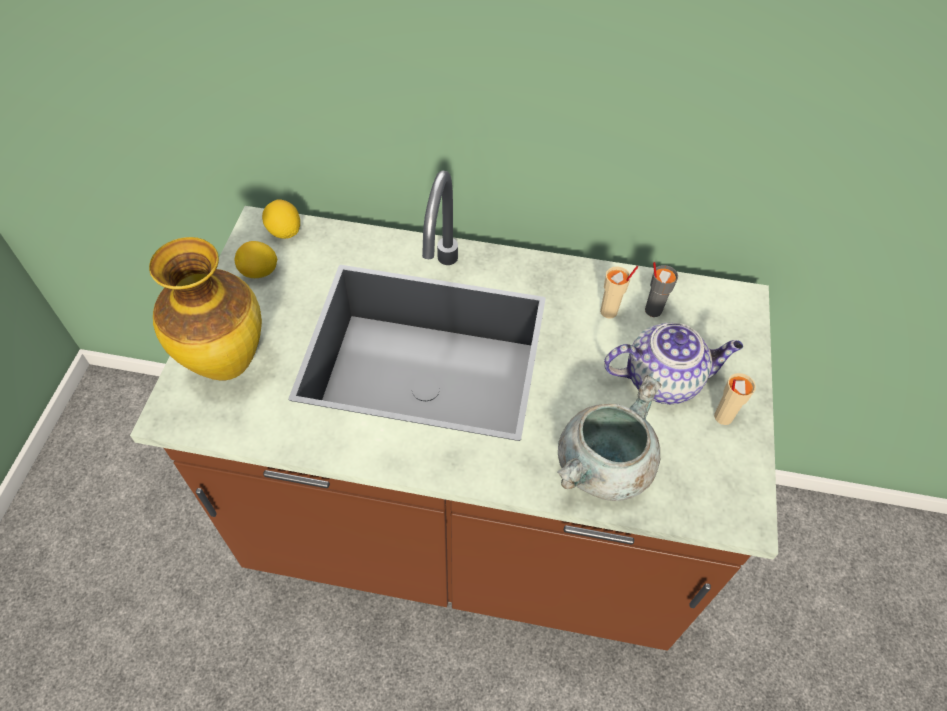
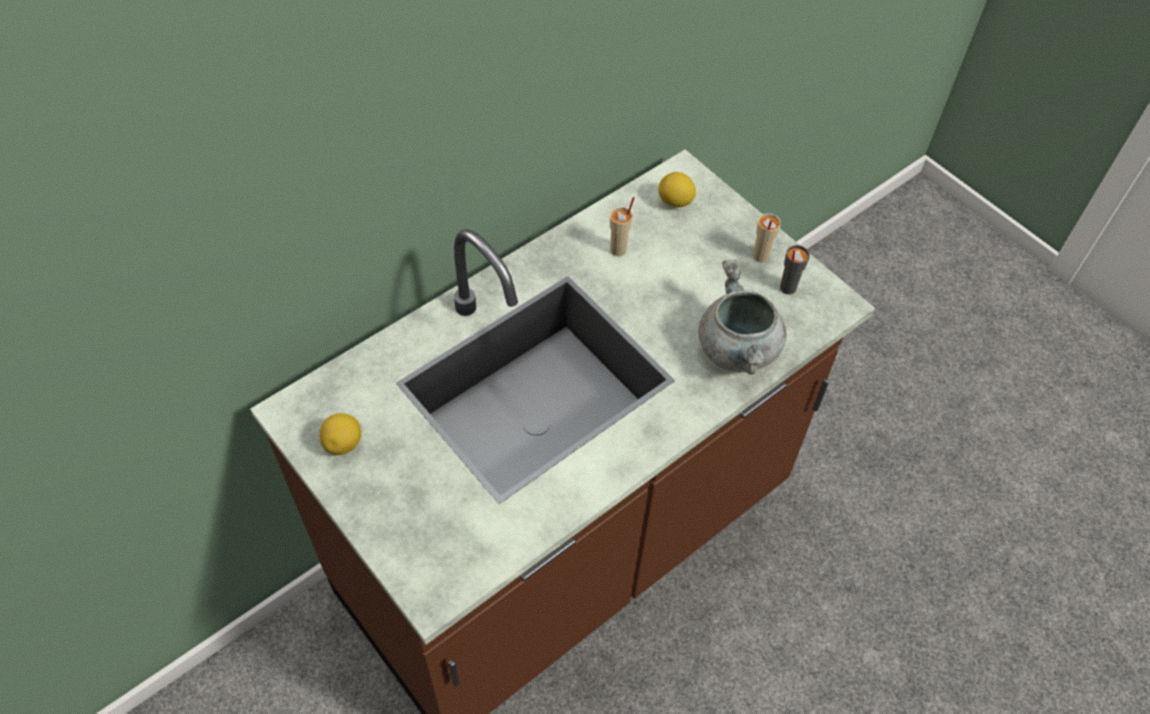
camera: 50 degrees left, 0 degrees up
(228, 362) = (419, 523): vase -> none
(284, 232) = (316, 398): lemon -> lemon (675, 202)
(652, 310) = (642, 225): grey cup -> grey cup (787, 288)
(664, 379) = (703, 264): teapot -> none

